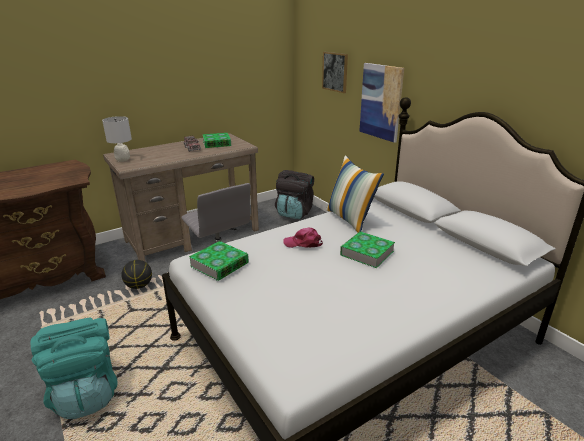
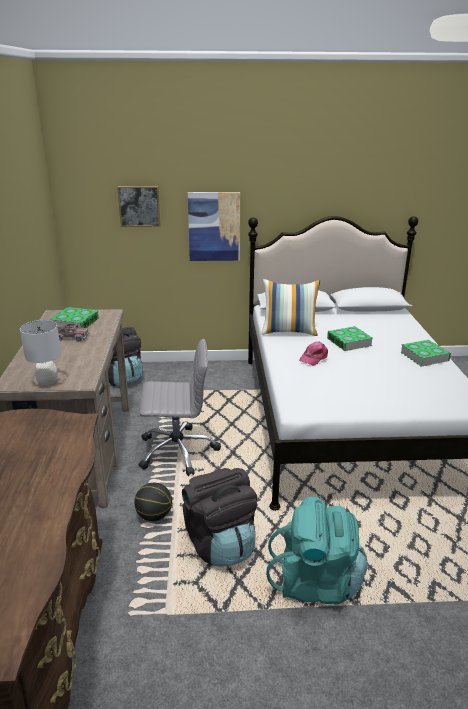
camera: 60 degrees left, 0 degrees up
(119, 324) = (220, 543): none -> black backpack
(219, 264) = (321, 397): book -> book (424, 356)

